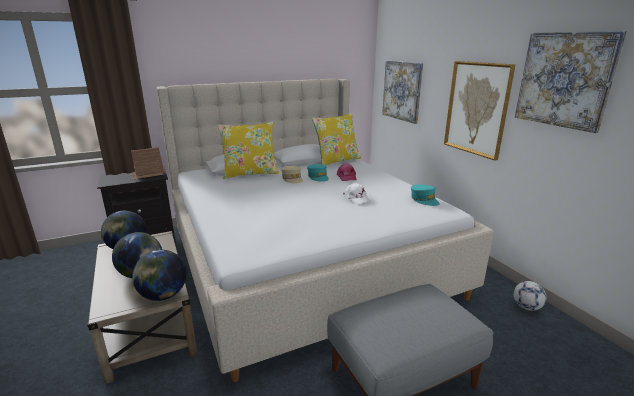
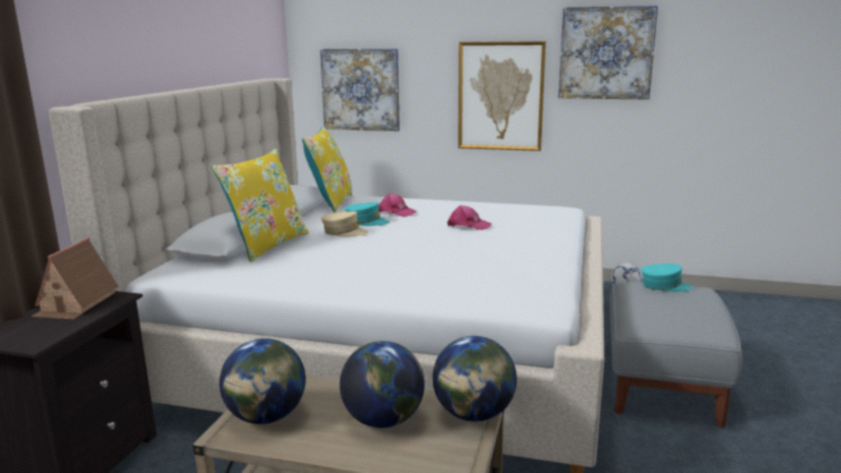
camera: 50 degrees left, 5 degrees down
(356, 198) = (468, 225): white cap -> pink cap
(424, 200) = (522, 208): turquoise cap -> turquoise cap (665, 286)

